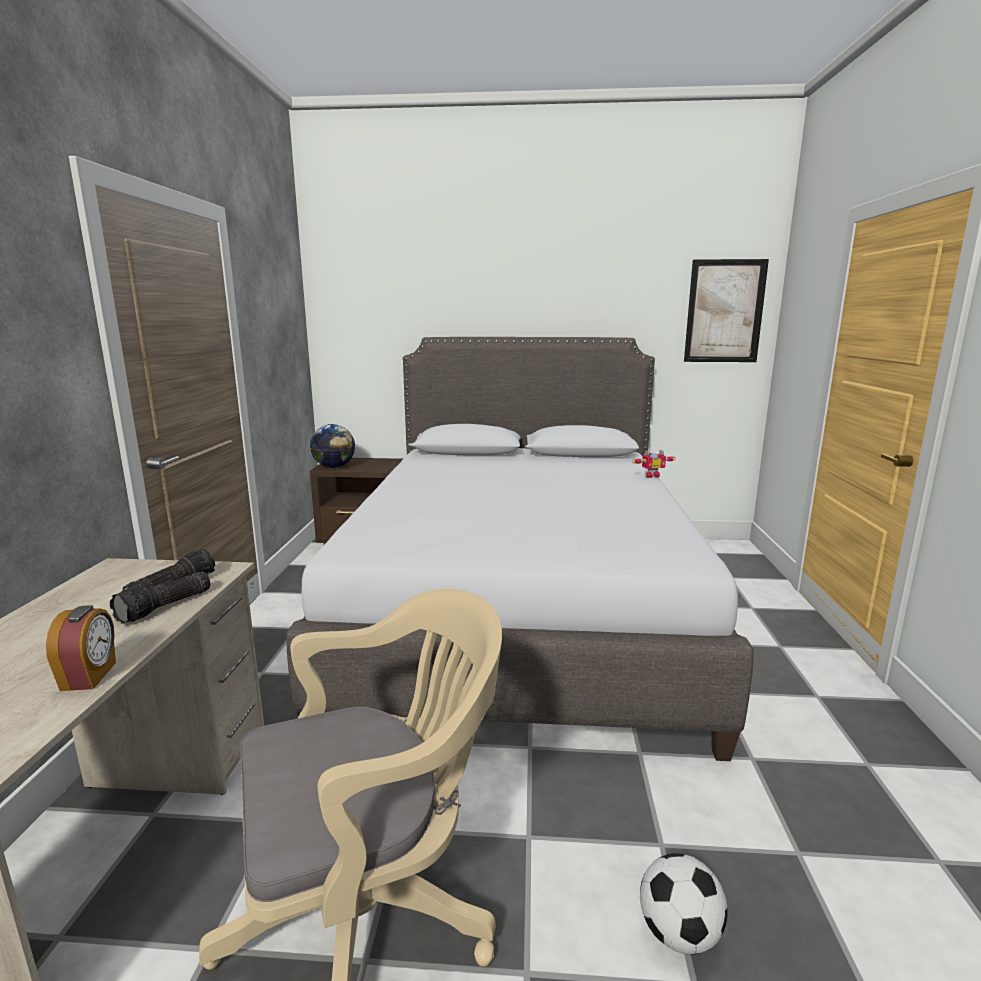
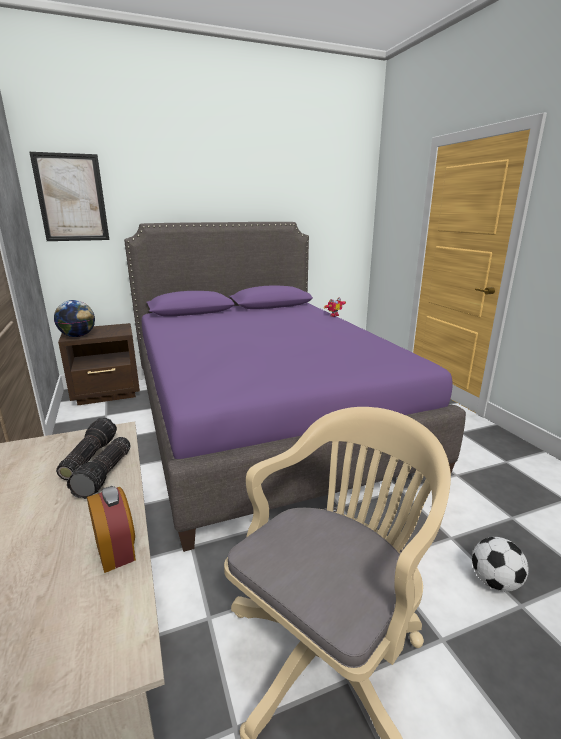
camera: 25 degrees left, 5 degrees up
(519, 608) = (263, 419): grey bed -> purple bed
(724, 311) = (345, 203): picture -> picture (71, 198)

